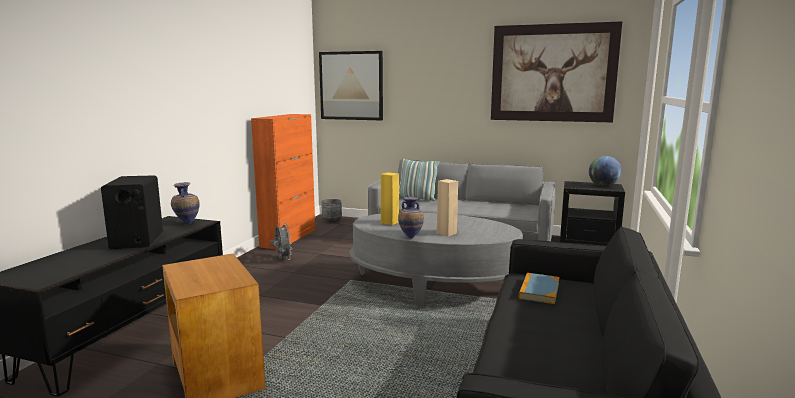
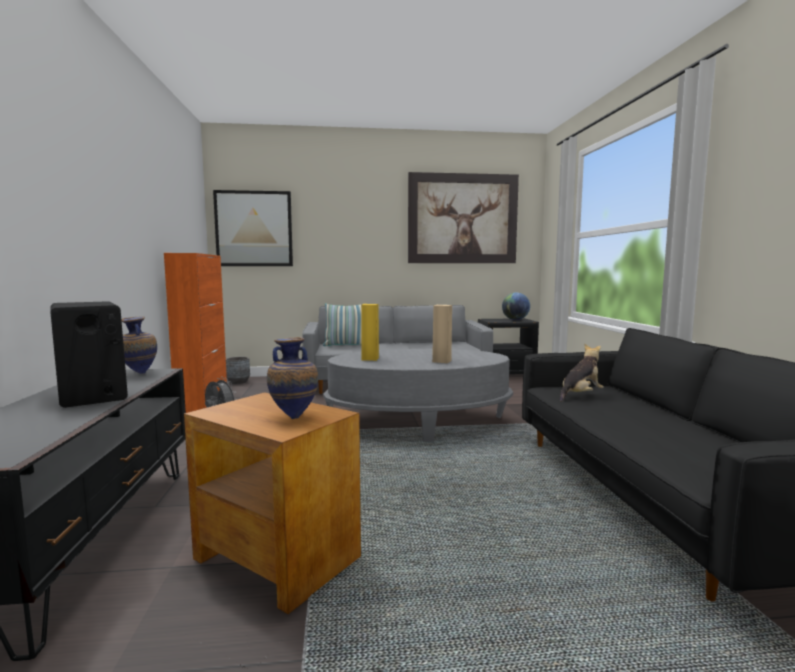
camera: 25 degrees left, 5 degrees down
(411, 237) = (414, 367): vase -> vase (294, 417)
(539, 290) = (580, 395): book -> plush toy

